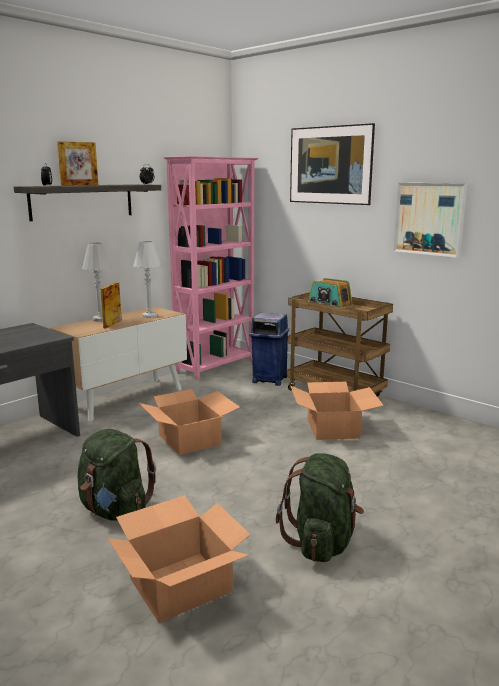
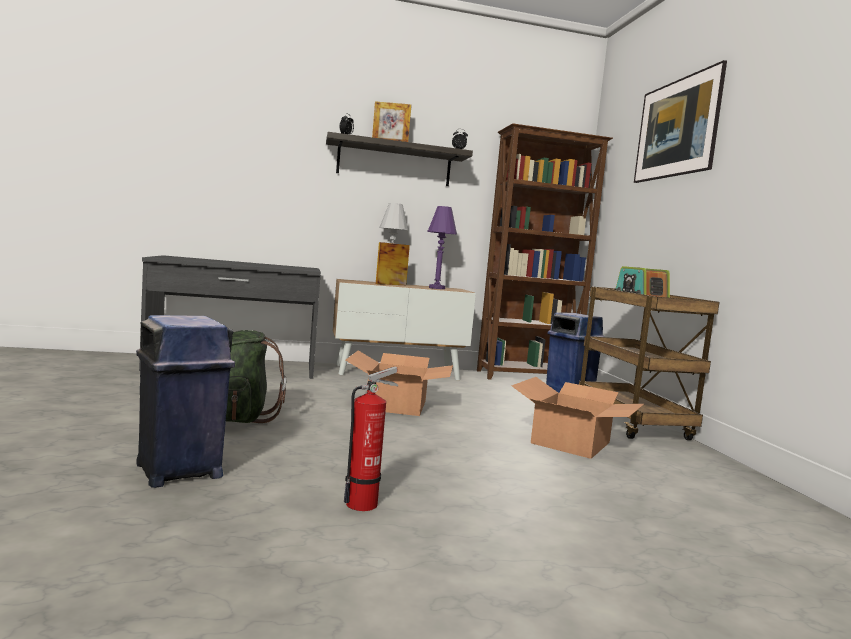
camera: 35 degrees right, 10 degrees down
(149, 316) = (436, 288): white table lamp -> purple table lamp
(180, 585) = (179, 471): cardboard box -> blue trash can
(216, 366) = (528, 377): pink bookcase -> brown bookcase
(322, 542) = (365, 503): green backpack -> fire extinguisher
(429, 219) = (778, 174): picture -> none

